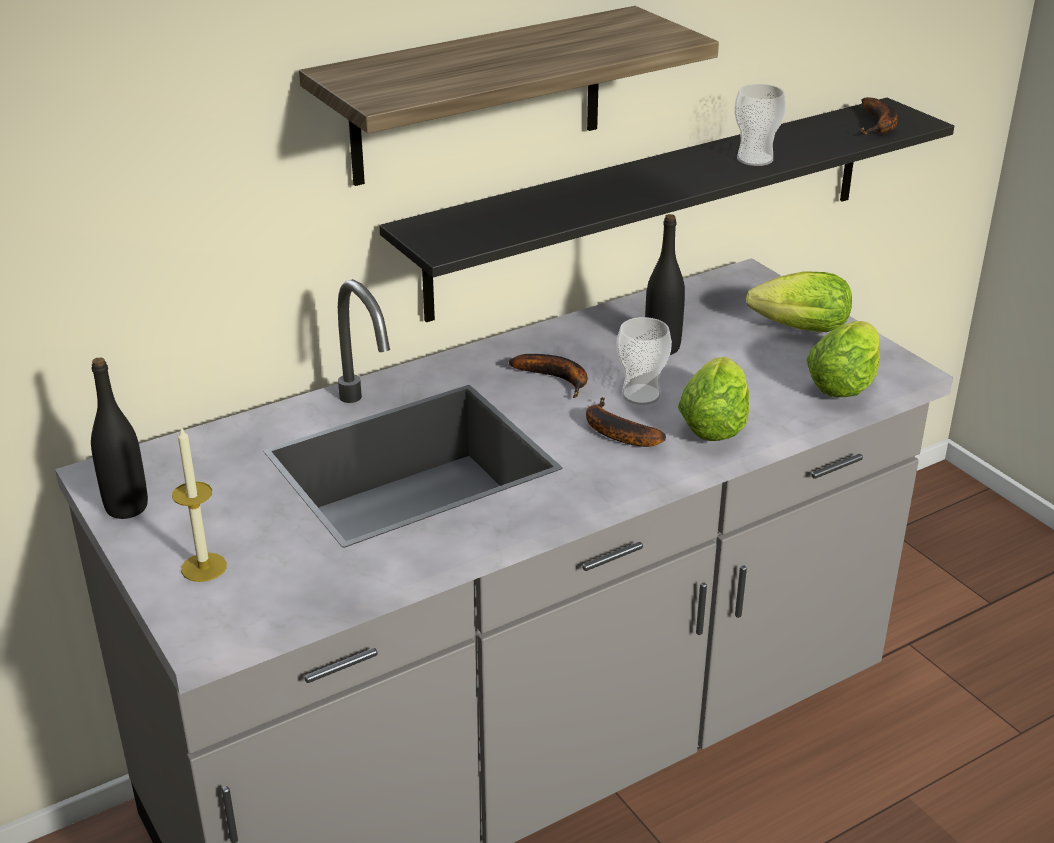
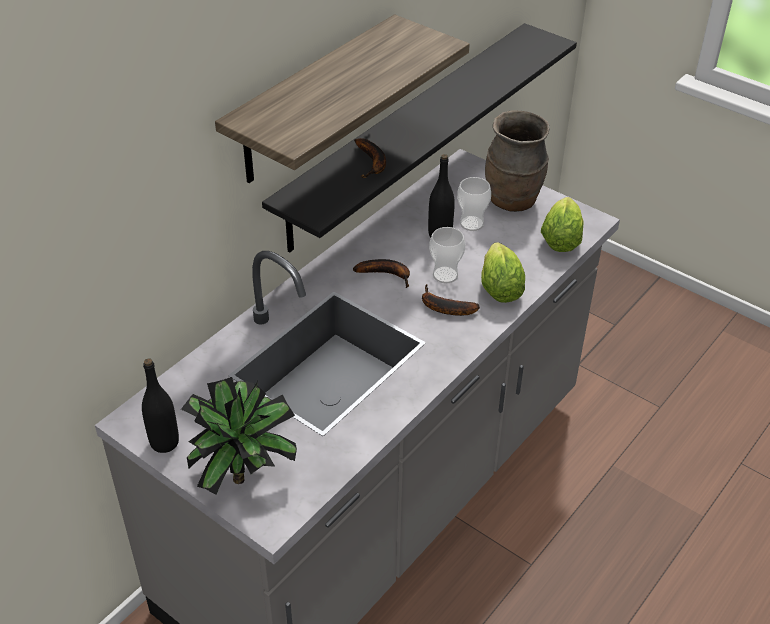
camera: 20 degrees left, 10 degrees up
(204, 567) = (244, 474): candle -> potted plant
(755, 159) = (471, 95): cup -> cup (471, 223)
(795, 329) = (513, 202): lettuce -> brown vase
(879, 125) = (532, 50): banana -> banana (372, 163)

